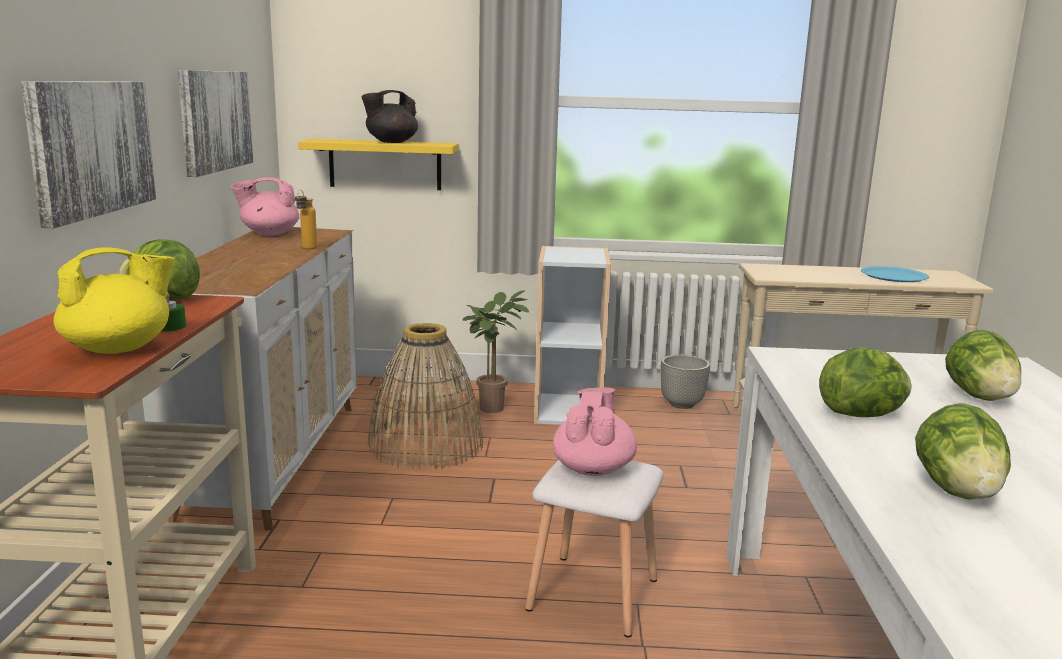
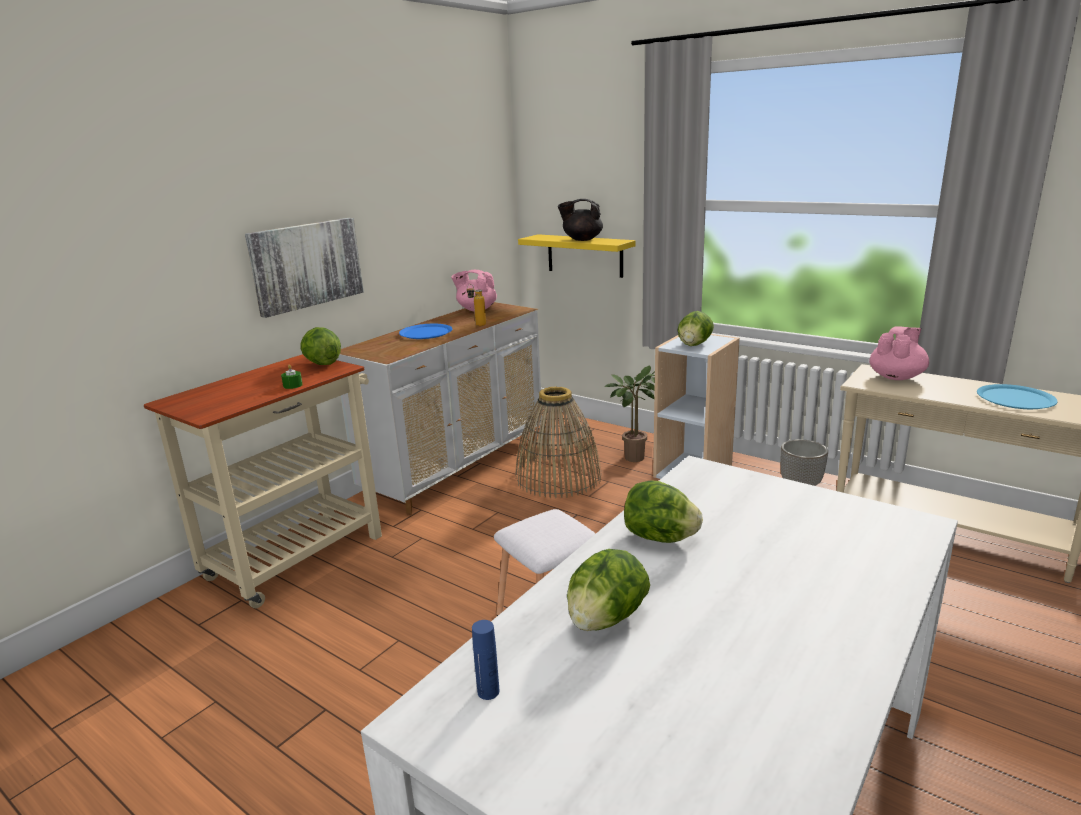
camera: 35 degrees right, 5 degrees up
(120, 348) = (249, 397): yellow teapot -> none
(214, 120) = (436, 231): picture -> none
(245, 260) = (426, 332): none -> blue plate
(593, 468) = (543, 527): pink teapot -> pink teapot (896, 377)
(979, 396) = (806, 547): lettuce -> lettuce (694, 345)
(996, 585) = (488, 691): none -> blue bottle

